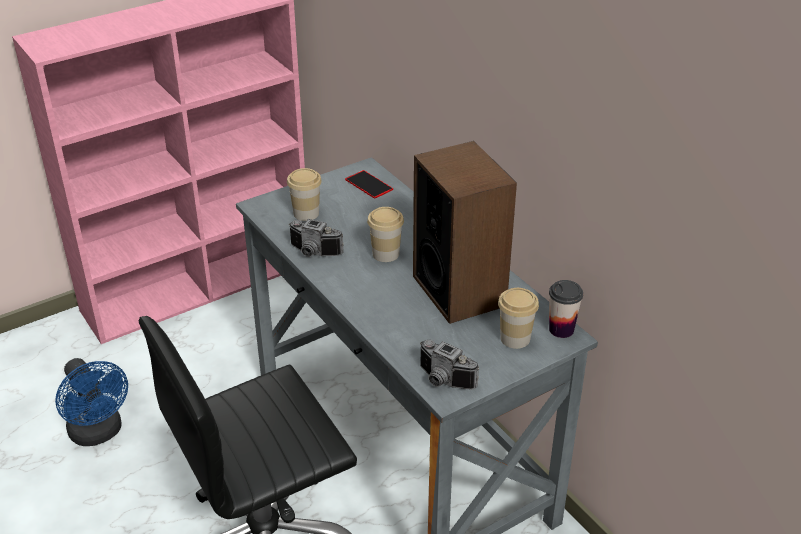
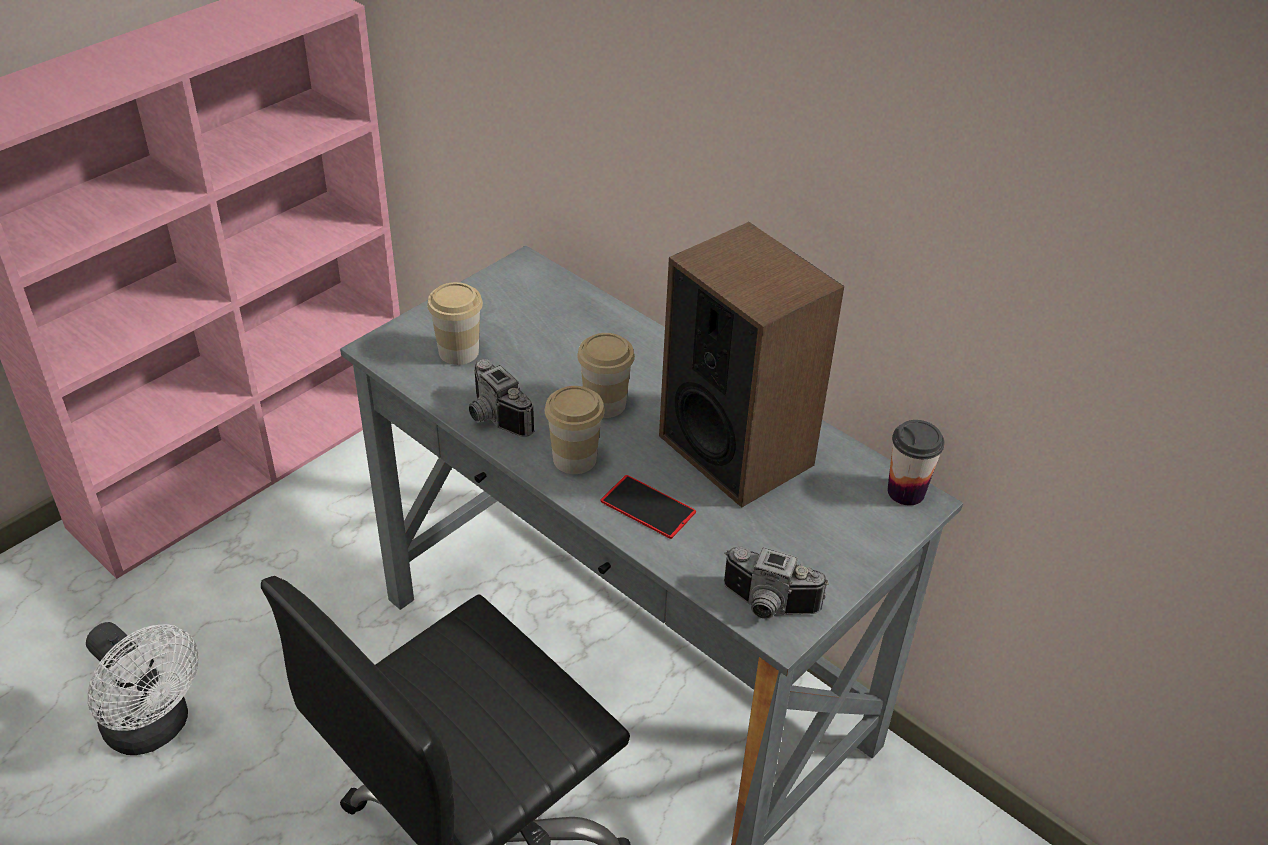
camera: 15 degrees left, 5 degrees up
(99, 433) = (154, 729): blue fan -> white fan
(313, 253) = (493, 418): camera -> camera turned 45 degrees clockwise
(369, 184) = (538, 291): phone -> phone (648, 507)
(515, 338) = (846, 517): cup -> cup (574, 459)

